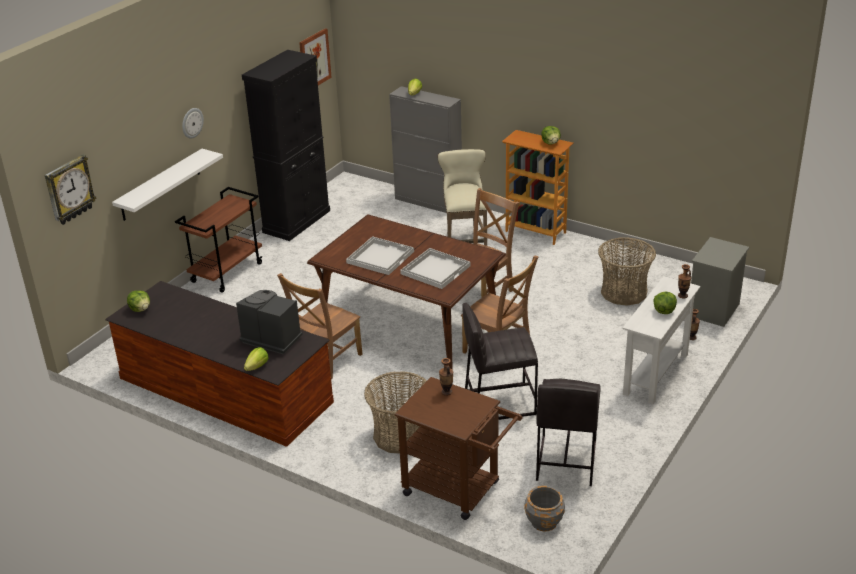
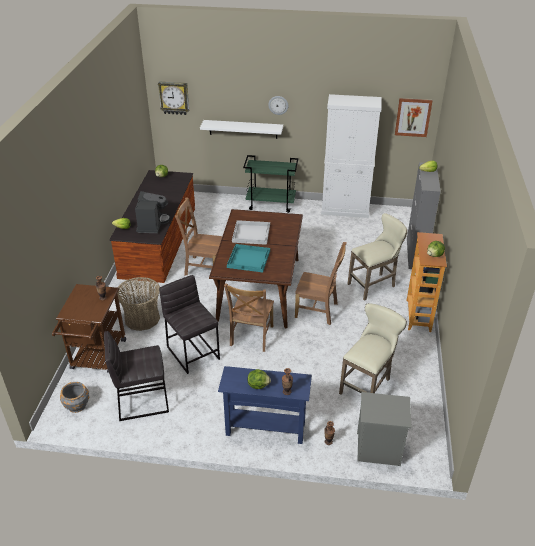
camera: 65 degrees right, 5 degrees up
(227, 272) = (271, 204): brown cart -> green cart
(297, 221) = (345, 210): black cabinet -> white cabinet
(435, 269) = (249, 259): white tray -> turquoise tray
(624, 292) = (368, 385): basket -> beige stool
(655, 374) = (265, 429): white console table -> blue console table

